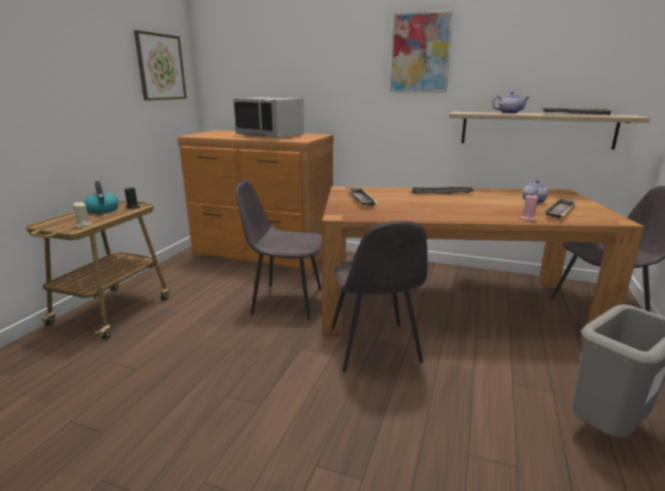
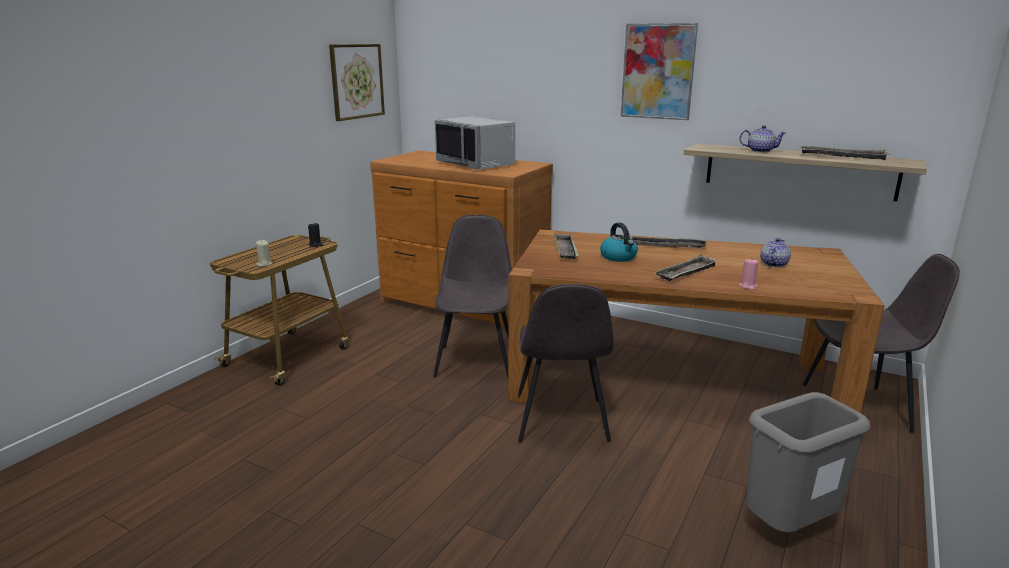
camera: 10 degrees right, 0 degrees up
(103, 210) = (285, 247): kettle -> kettle (619, 257)
(285, 301) = (475, 361): grey chair -> grey chair turned 75 degrees clockwise
(560, 212) = (795, 280): tray -> tray (686, 273)

